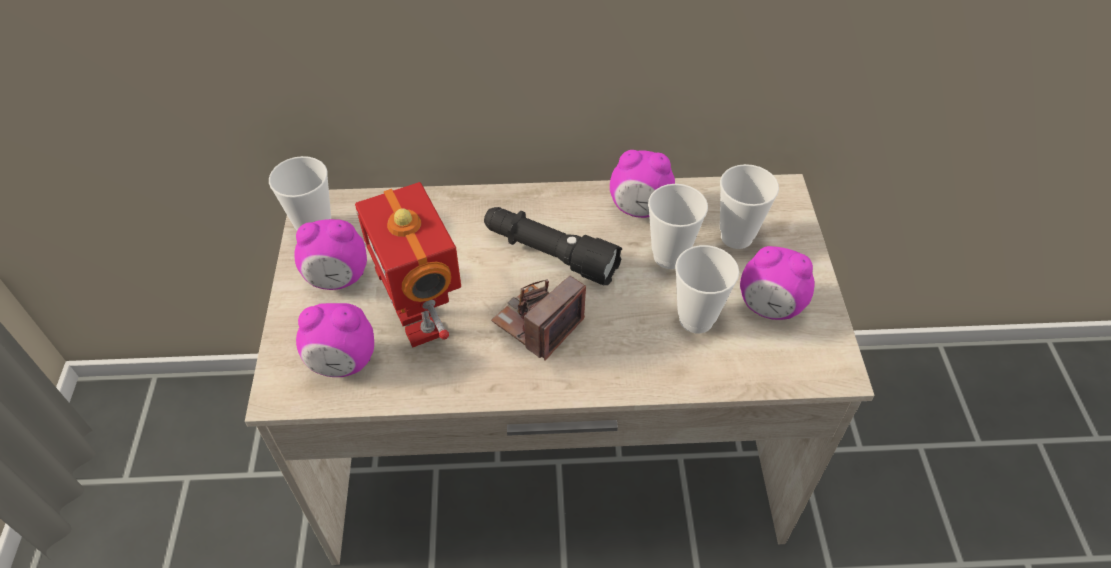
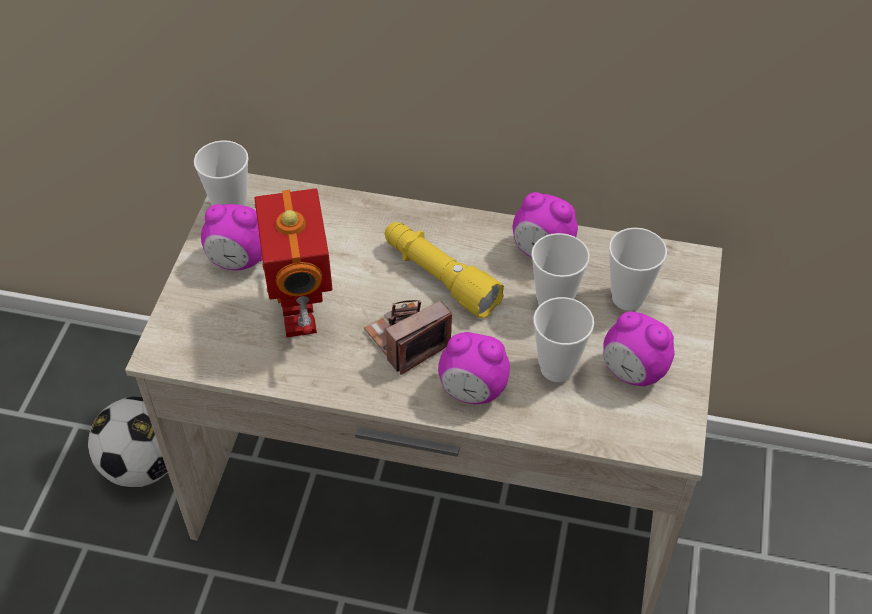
camera: 15 degrees right, 0 degrees up
(265, 501) = (143, 465): none -> football
(343, 363) = (221, 338): alarm clock -> alarm clock (473, 391)
(549, 254) = (439, 277): black flashlight -> yellow flashlight

